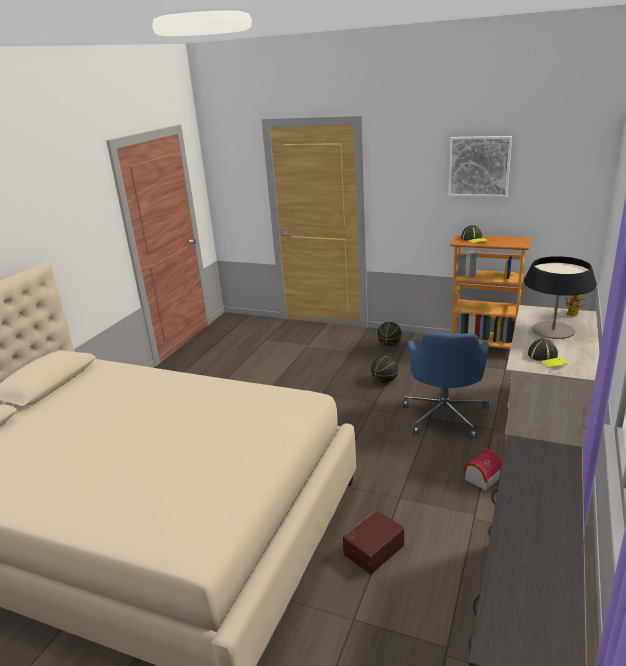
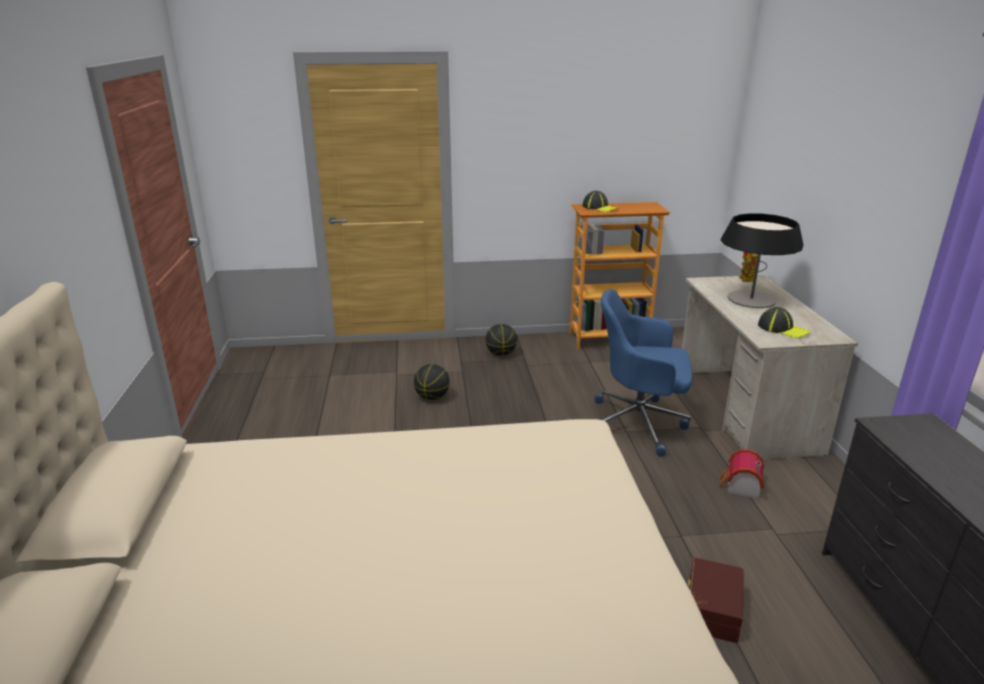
camera: 30 degrees left, 0 degrees up
(384, 381) = (535, 398): basketball -> basketball (432, 397)
(445, 415) = (639, 423): blue office chair -> blue office chair turned 120 degrees clockwise
(479, 166) = (598, 118): picture -> none

